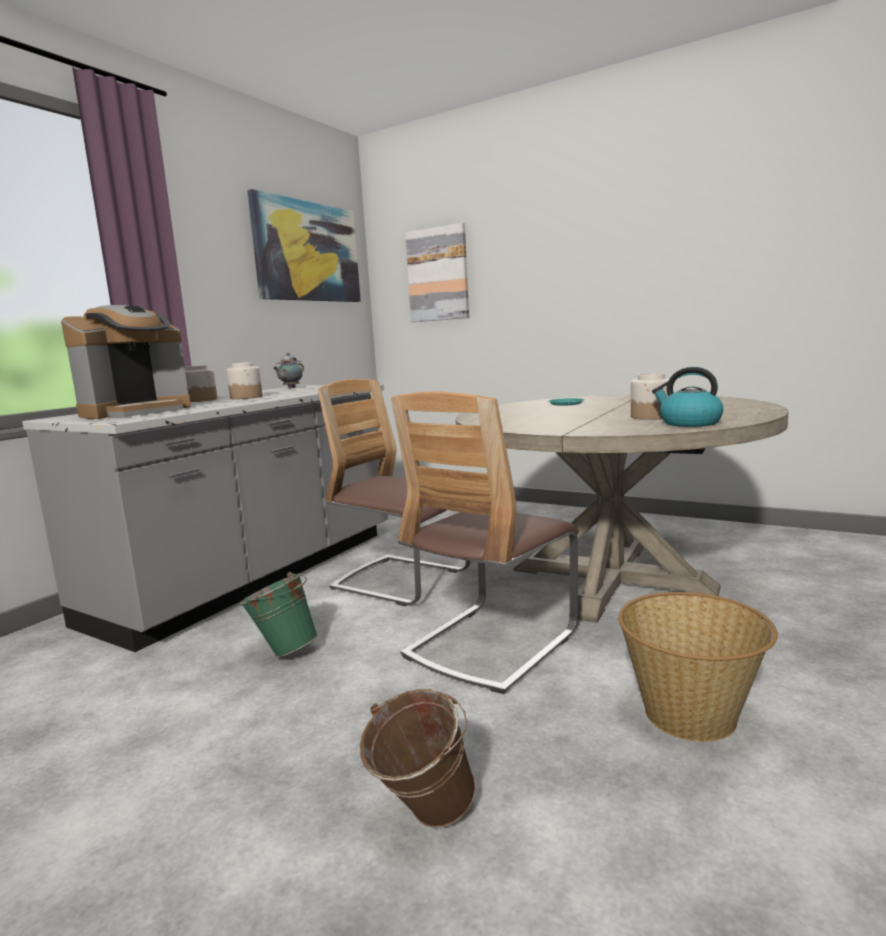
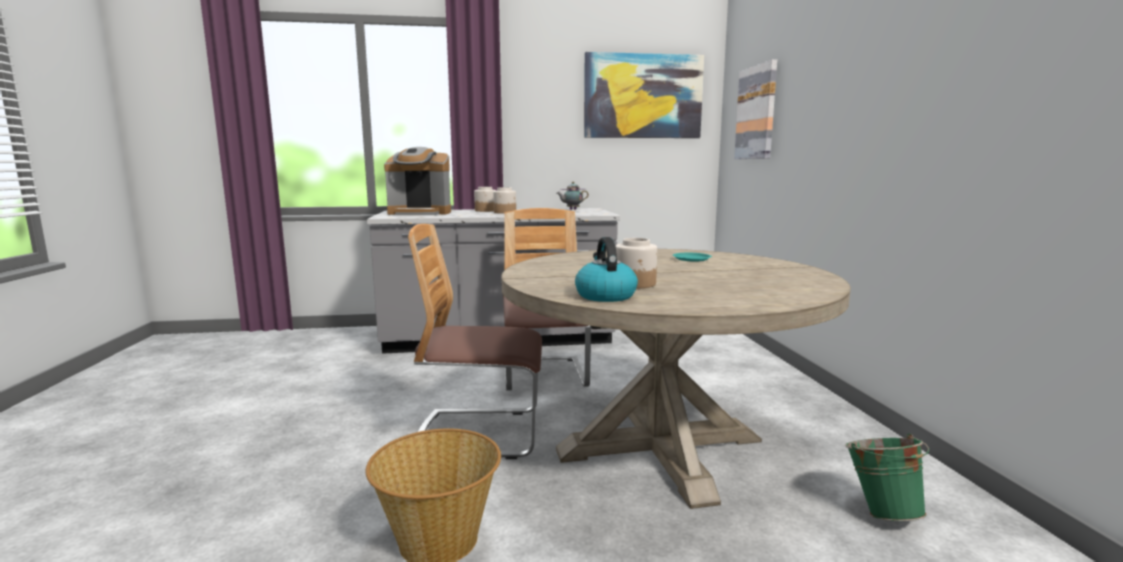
camera: 50 degrees right, 0 degrees up
(283, 650) = (414, 381): green bucket -> green bucket (881, 511)
(423, 819) = (265, 477): brown bucket -> none

